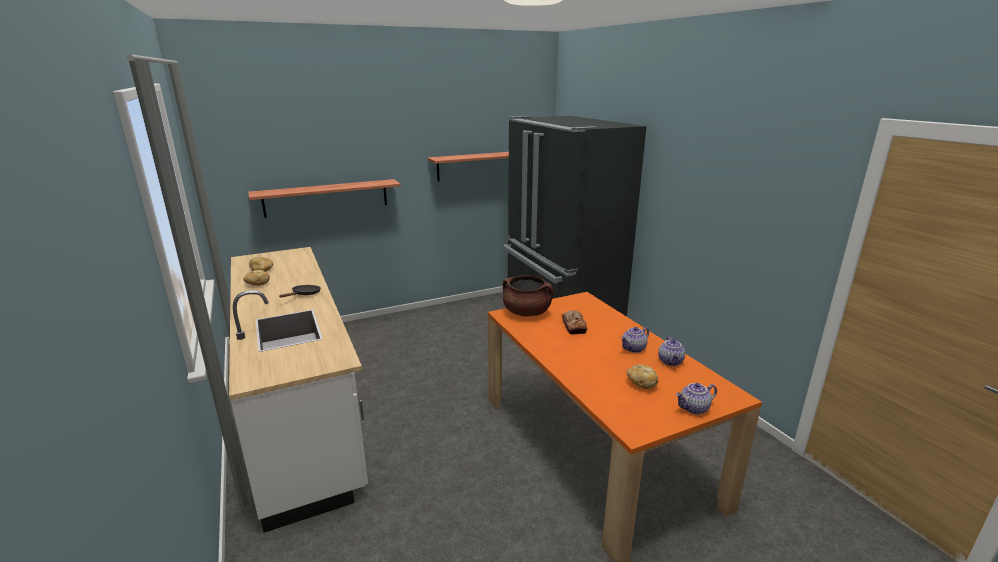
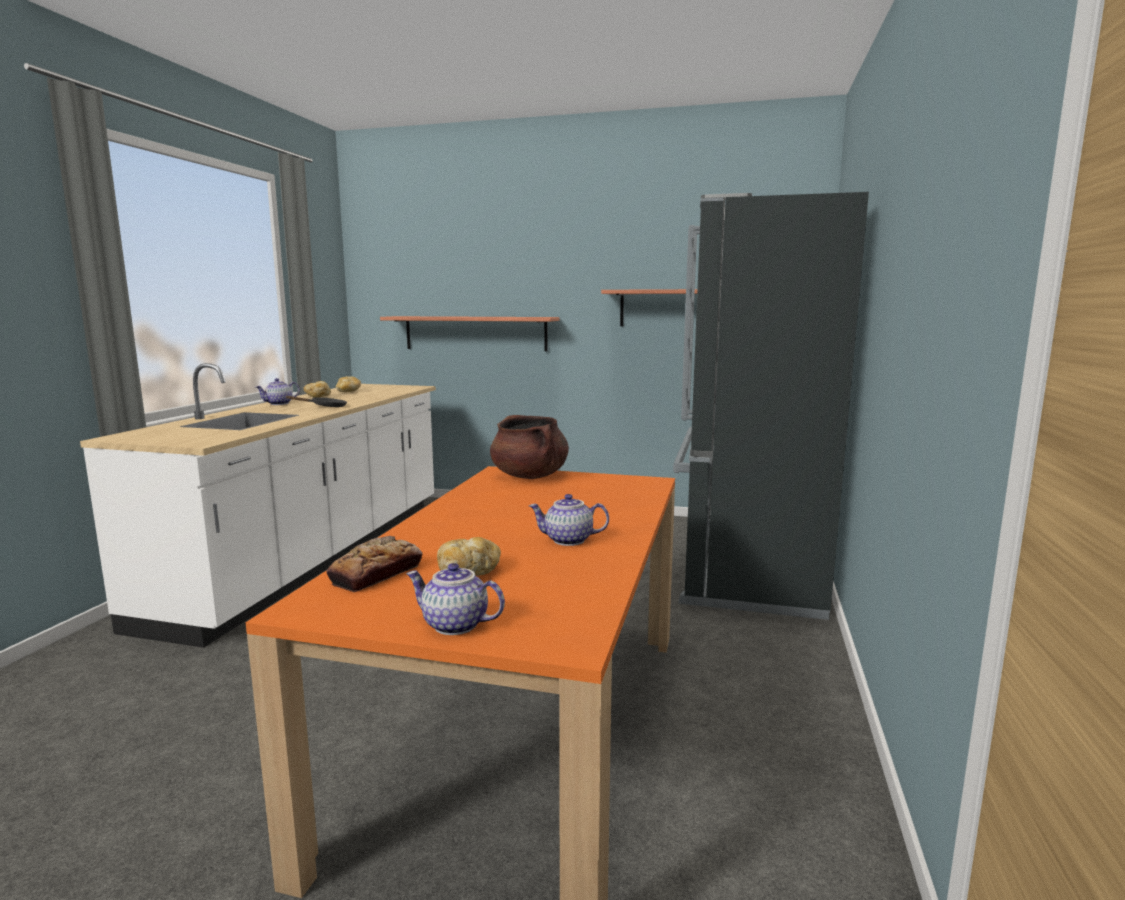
camera: 40 degrees right, 10 degrees down
(573, 326) = (552, 500): bread -> bread (376, 574)
(671, 362) = (584, 569): teapot -> teapot (279, 404)

